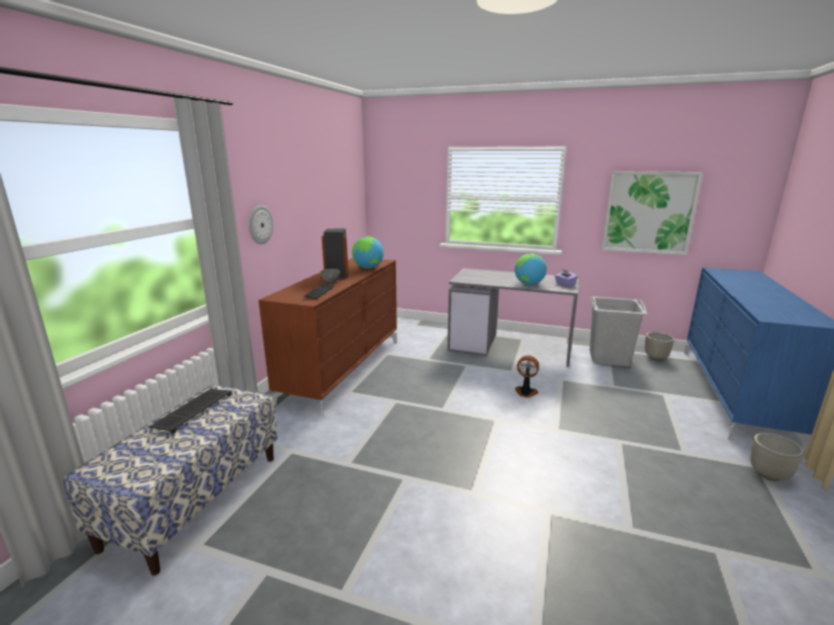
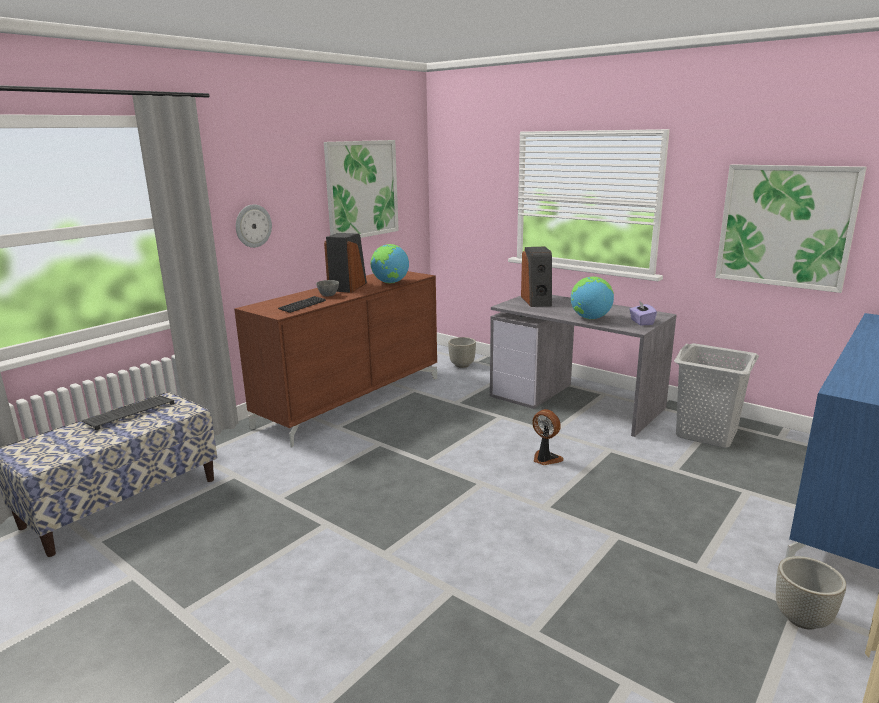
camera: 20 degrees right, 0 degrees up
(328, 192) = (362, 189): none -> picture
(476, 275) = (537, 301): none -> speaker
(656, 358) = (782, 443): grey planter -> grey planter (462, 365)

